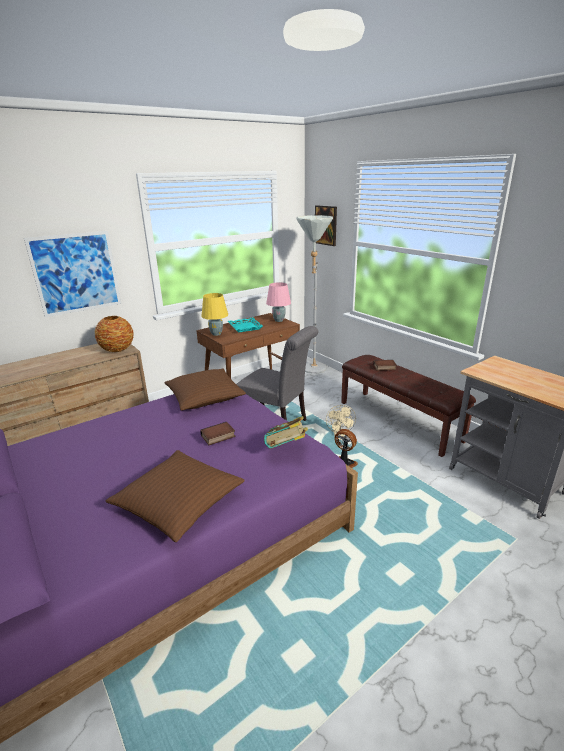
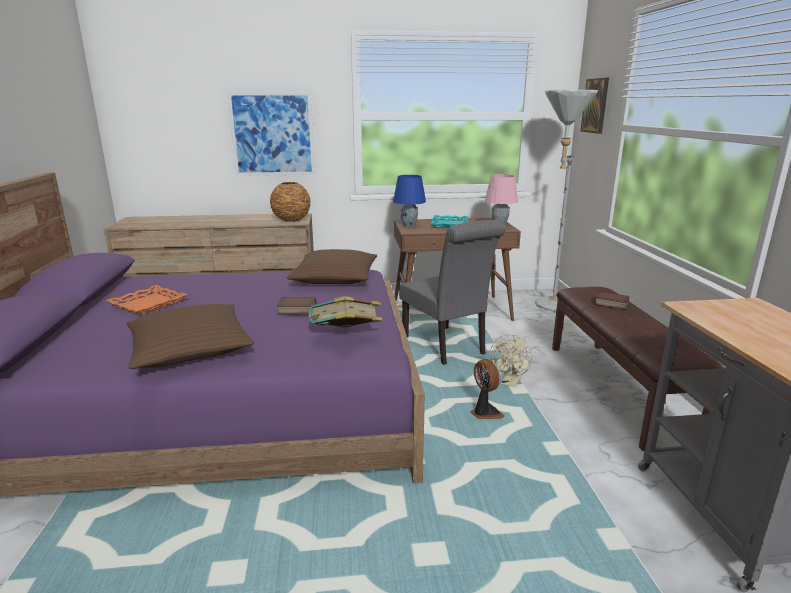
camera: 30 degrees right, 5 degrees down
(74, 472) = (148, 304): none -> orange tray
(216, 334) = (409, 225): yellow table lamp -> blue table lamp

